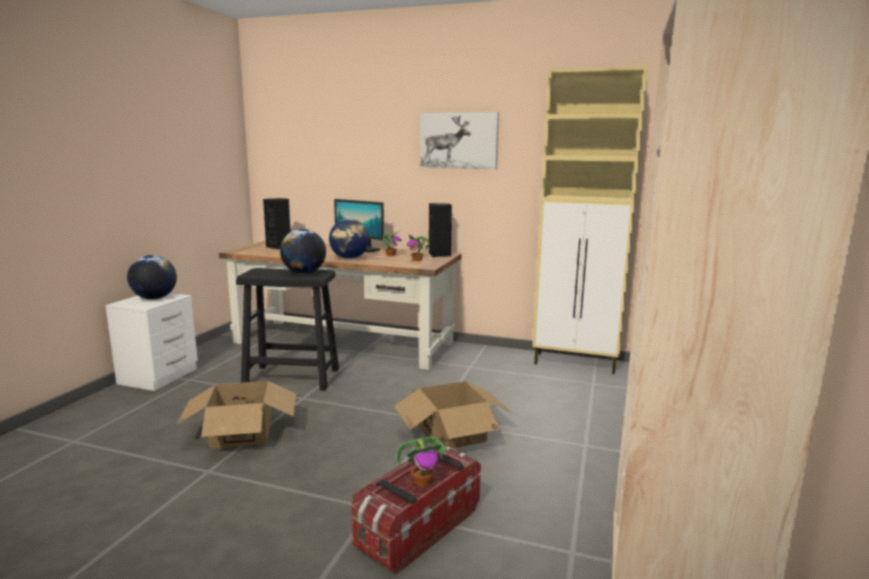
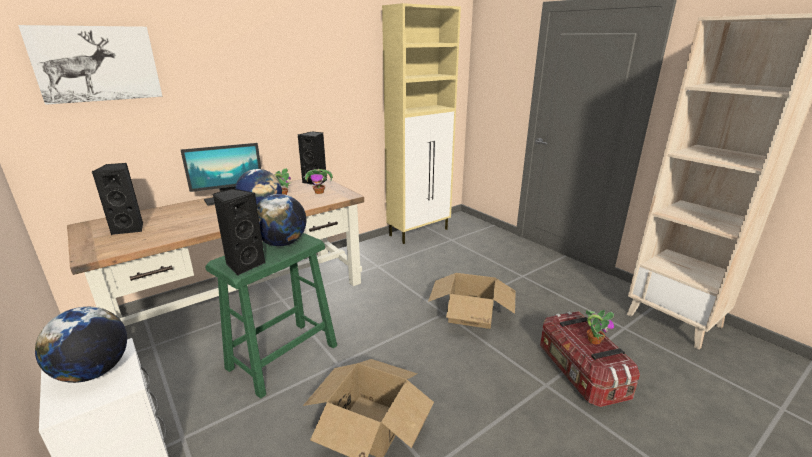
camera: 55 degrees left, 10 degrees up
(259, 273) = (244, 265): none -> black speaker
(291, 377) = (282, 357): black stool -> green stool
(459, 140) = (307, 67): picture -> picture (97, 64)

